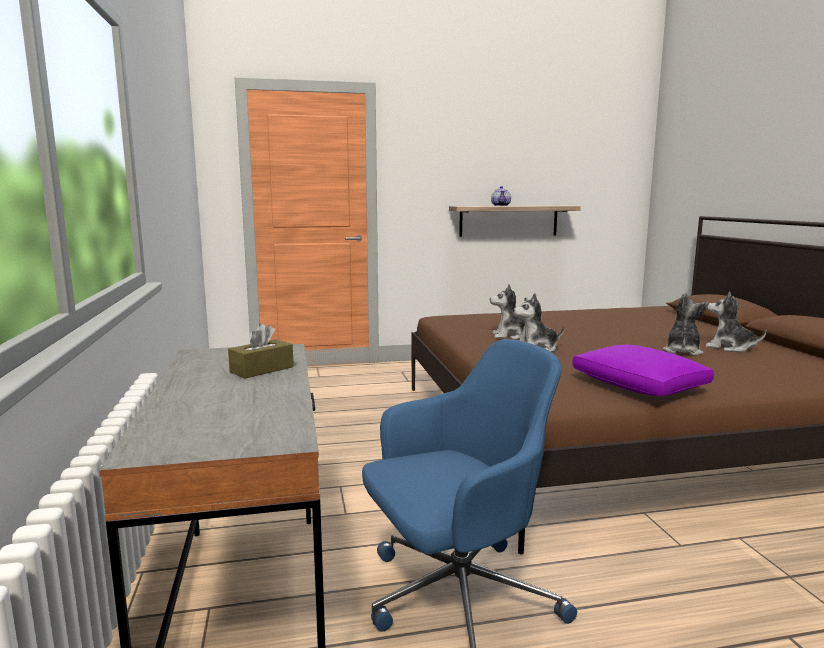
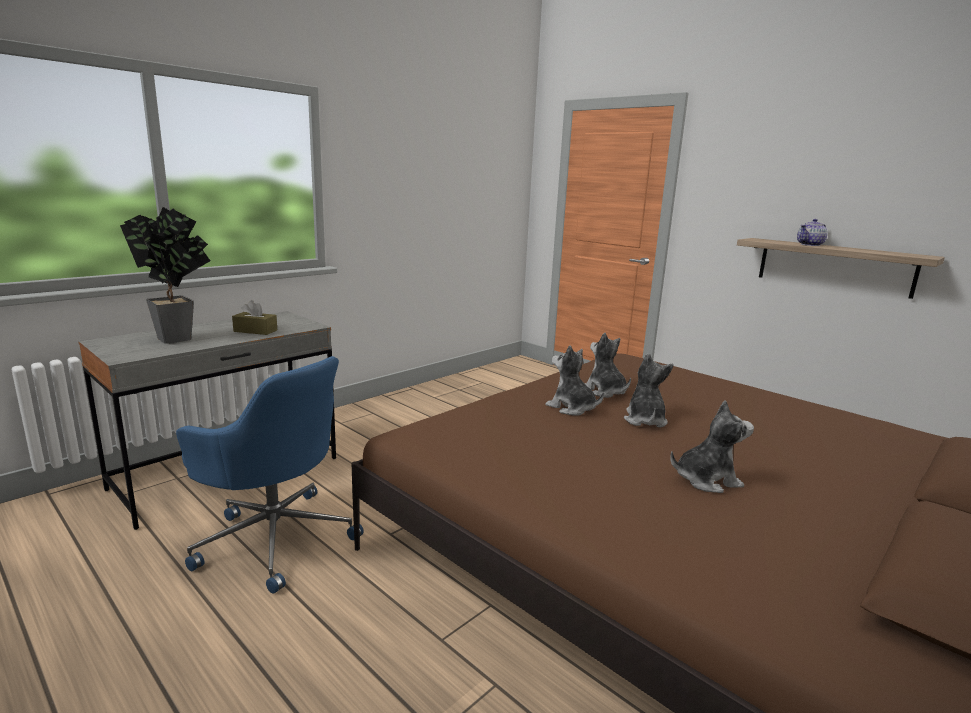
camera: 55 degrees right, 5 degrees up
(231, 404) = (181, 339): none -> potted plant
(639, 386) = (506, 468): purple pillow -> none
(729, 348) = (793, 511): plush toy -> plush toy (644, 420)

